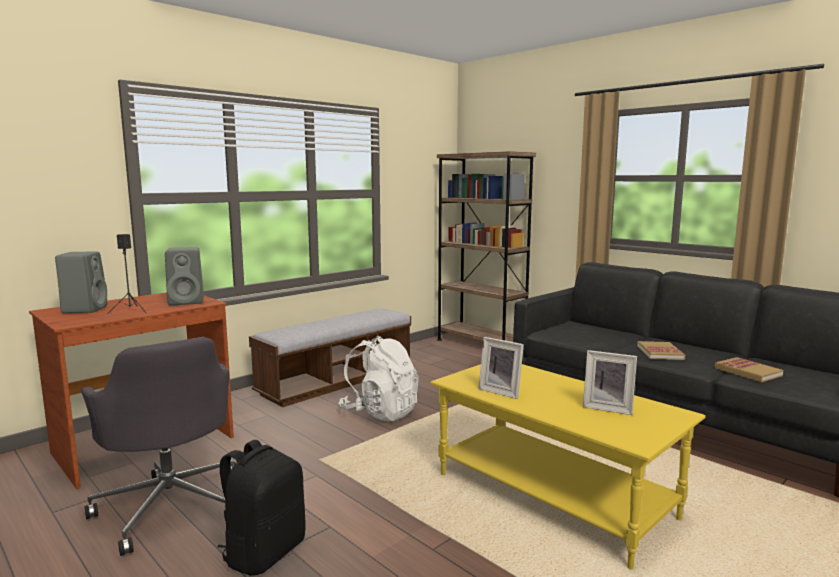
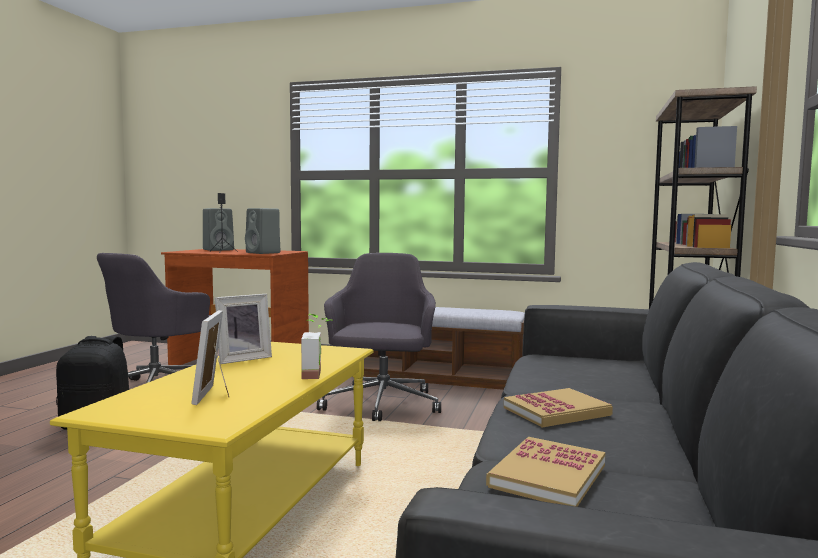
camera: 60 degrees right, 5 degrees down
(380, 412) = (382, 405): white backpack -> grey office chair
(501, 391) = (242, 358): picture frame -> picture frame turned 135 degrees counterclockwise
(568, 378) = (318, 374): none -> potted plant

